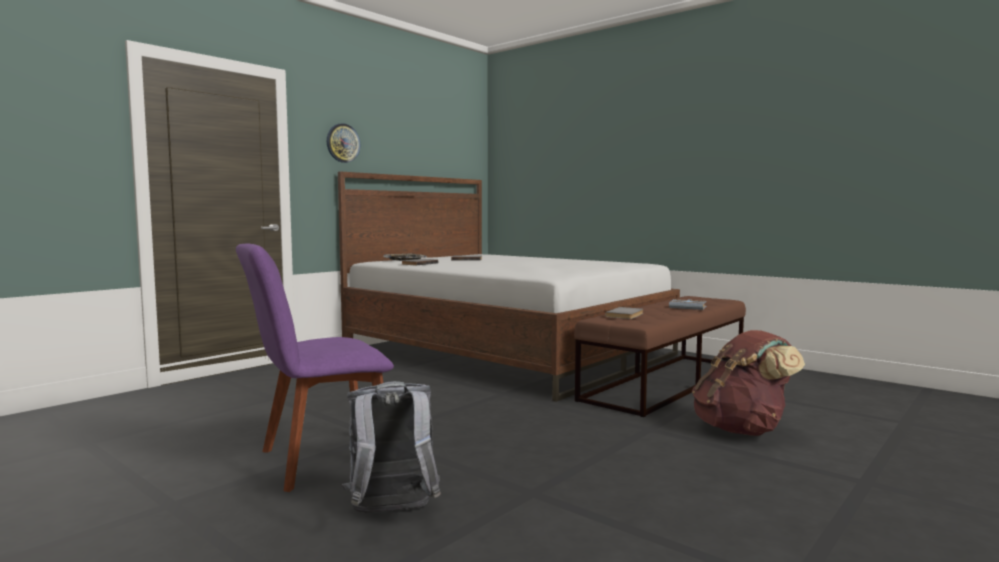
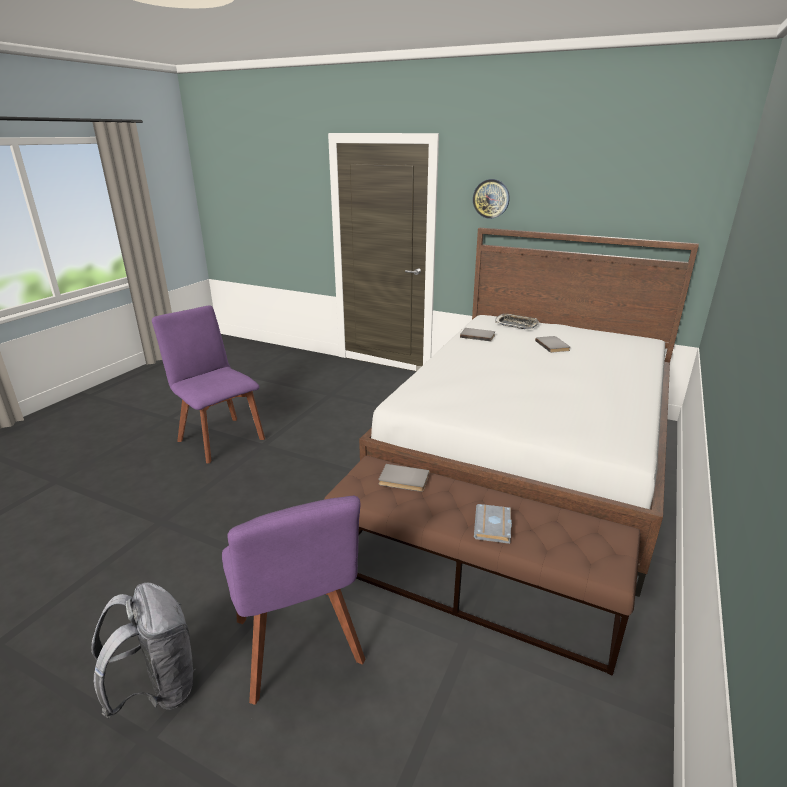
camera: 75 degrees right, 20 degrees up
(392, 513) = (143, 477): grey backpack -> grey backpack (158, 688)
(742, 430) = (299, 647): brown backpack -> purple chair

